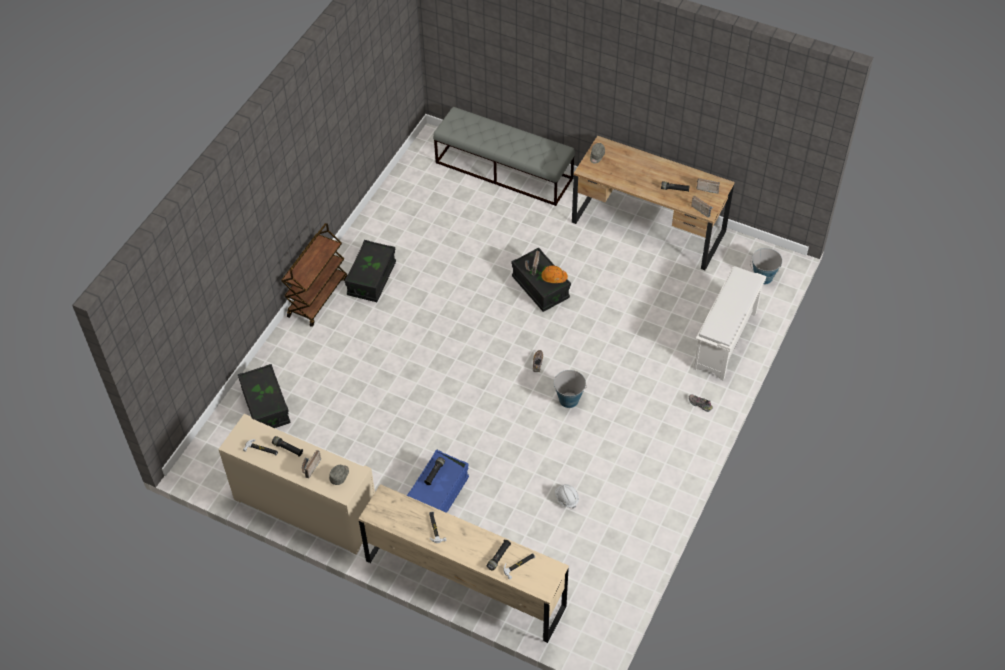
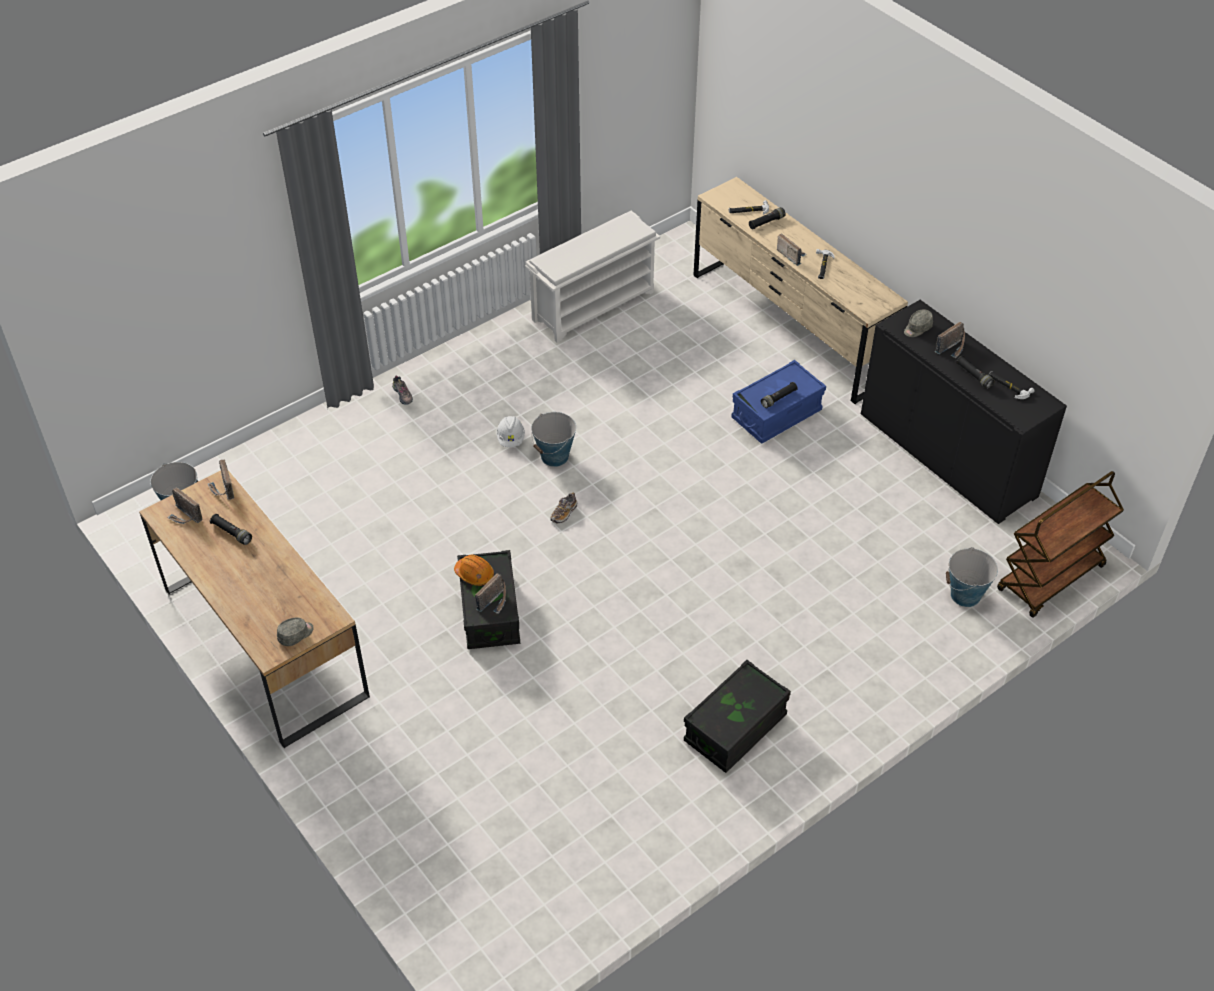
camera: 155 degrees left, 5 degrees down
(266, 406) = (965, 595): black storage box -> bucket
(306, 509) = (947, 455): beige cabinet -> black cabinet
(317, 296) = (834, 733): brown cart -> brown cart (1050, 579)
(464, 529) = (791, 255): none -> radio
(504, 171) = (407, 843): grey bench -> none
(566, 498) = (629, 360): white hard hat -> white hard hat (511, 439)
(725, 341) = (308, 449): white shoe rack -> white shoe rack (593, 305)

